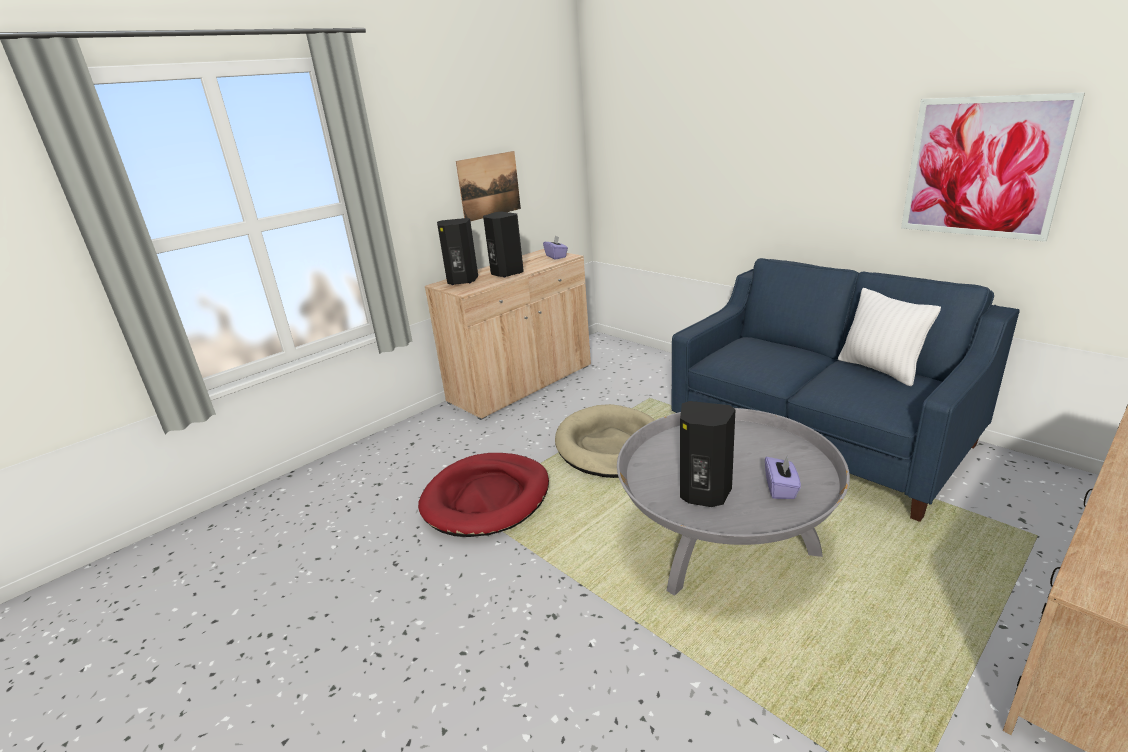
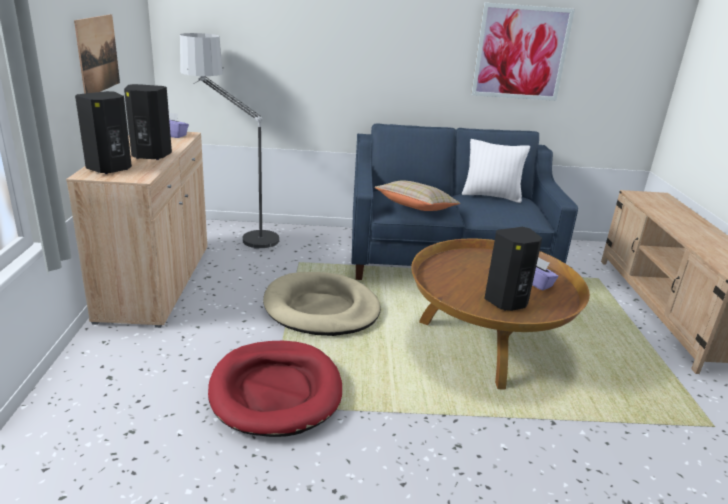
camera: 50 degrees left, 0 degrees up
(627, 360) = (235, 236): none -> floor lamp
(725, 543) = (485, 344): grey coffee table -> brown coffee table
(746, 364) = (416, 208): none -> beige pillow

